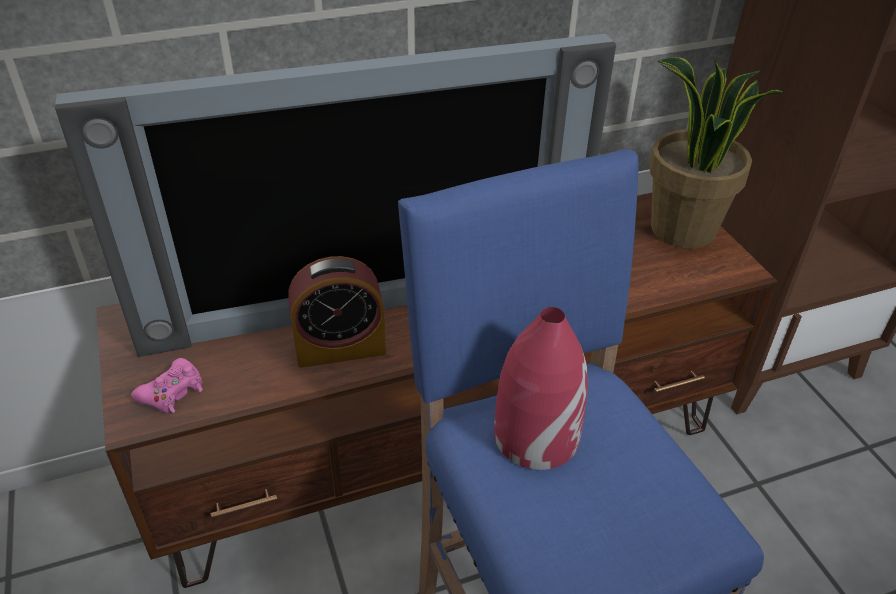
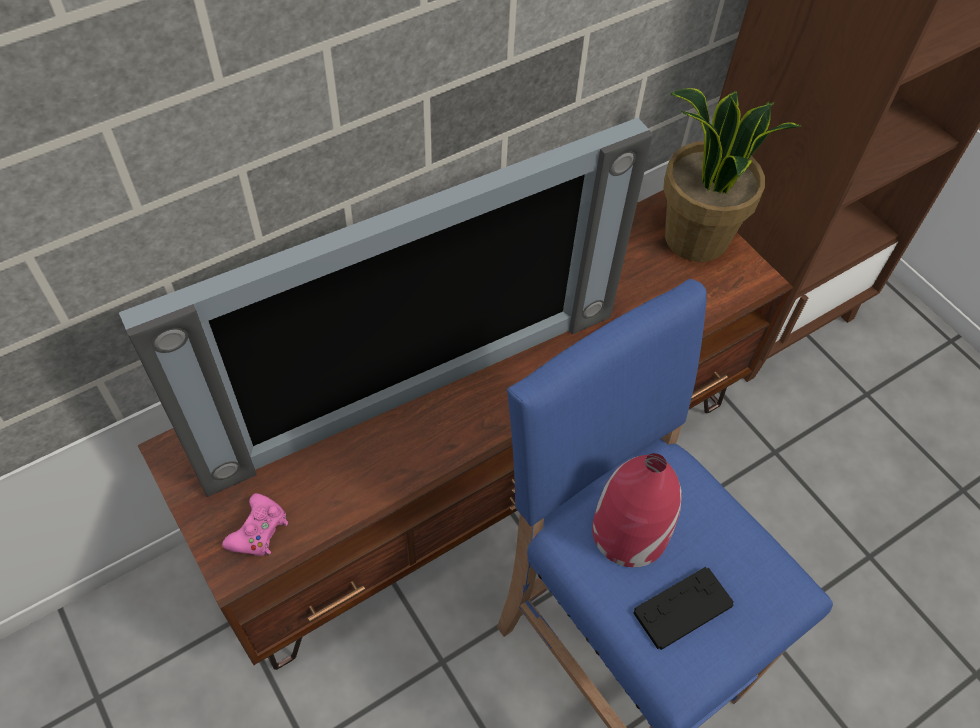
camera: 15 degrees left, 15 degrees up
(340, 348) = (404, 446): alarm clock -> none
(576, 519) = (683, 608): none -> black game controller

